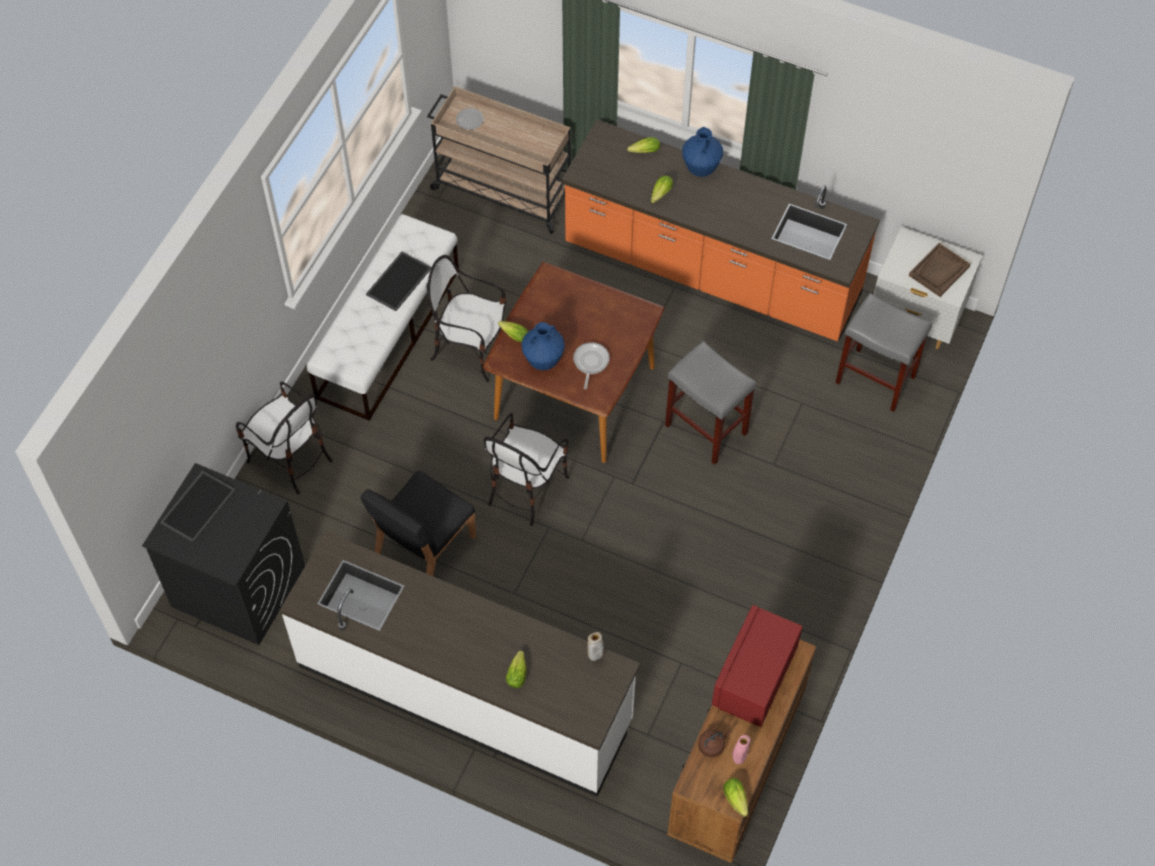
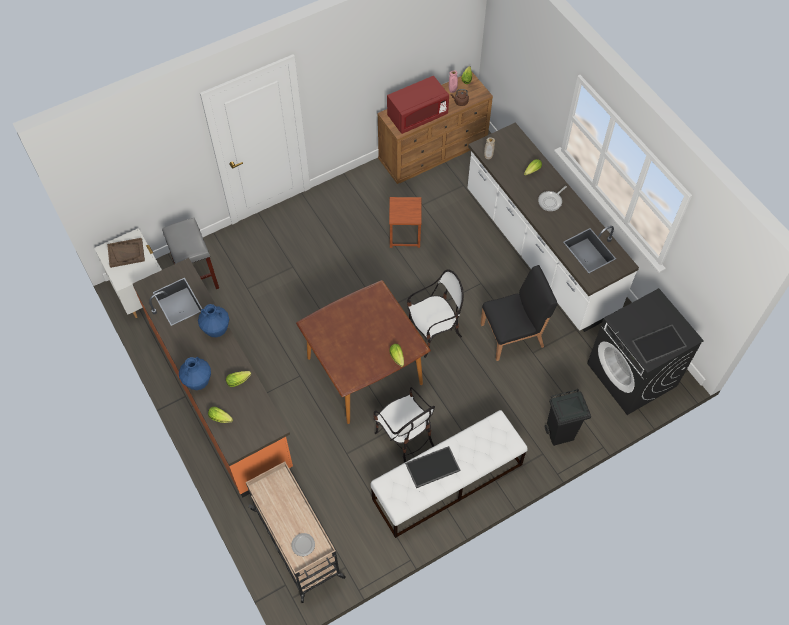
camera: 145 degrees left, 0 degrees up
(289, 459) = (560, 434): chair -> black trash can
(543, 361) = (392, 331): blue vase -> blue vase (216, 330)
(590, 362) = (366, 314): frying pan -> frying pan (551, 201)
(667, 600) = (405, 235): none -> brown stool
(707, 429) = (309, 305): grey stool -> none

